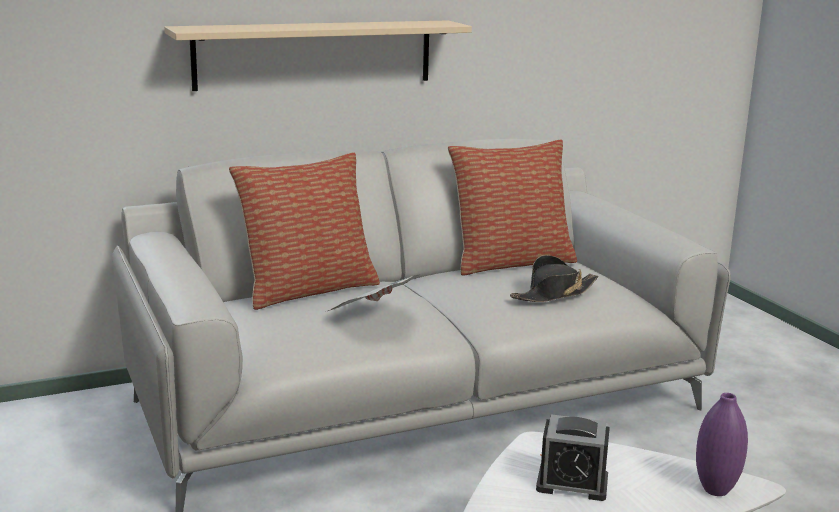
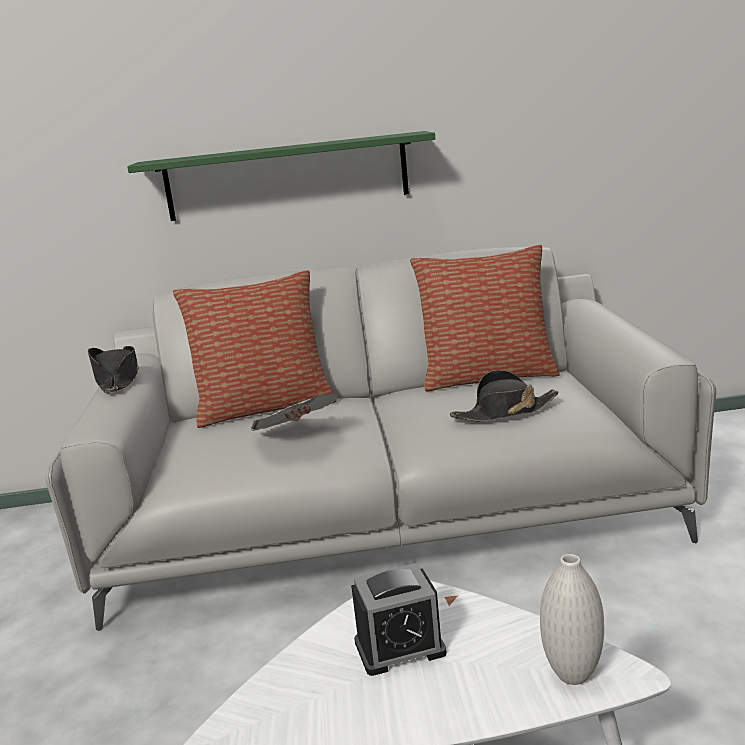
camera: 20 degrees right, 0 degrees up
(167, 258) = (117, 379): none -> black hat
(314, 54) = (287, 177): beige shelf -> green shelf
(572, 483) = (400, 648): alarm clock -> alarm clock turned 45 degrees counterclockwise
(715, 490) = (572, 675): purple vase -> white vase

